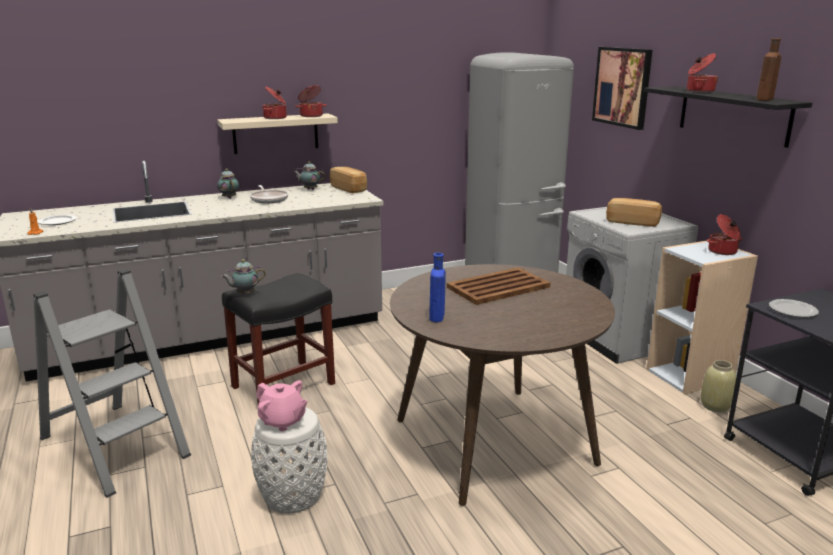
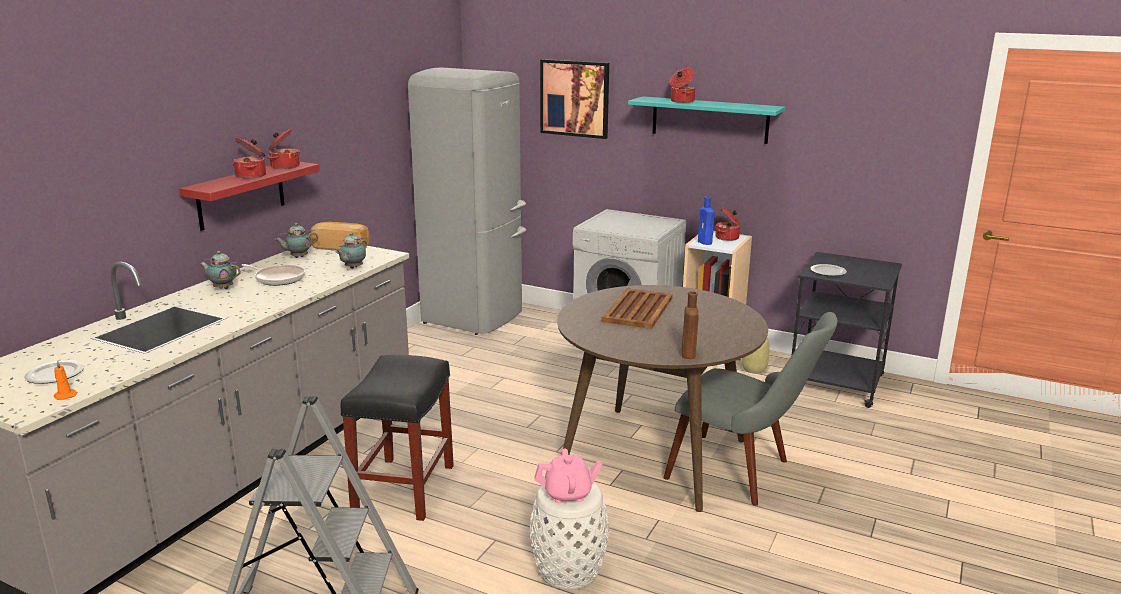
camera: 40 degrees left, 0 degrees up
(244, 294) = (380, 391): teapot -> teapot (352, 268)
(275, 133) = (241, 195): beige shelf -> red shelf
(437, 318) = (646, 348): blue bottle -> blue bottle (705, 242)
(554, 493) = (743, 473): none -> grey chair
(633, 222) = (638, 226): bread -> none
(733, 115) = (709, 119): black shelf -> turquoise shelf
(764, 99) = (752, 107): brown bottle -> brown bottle (688, 355)

